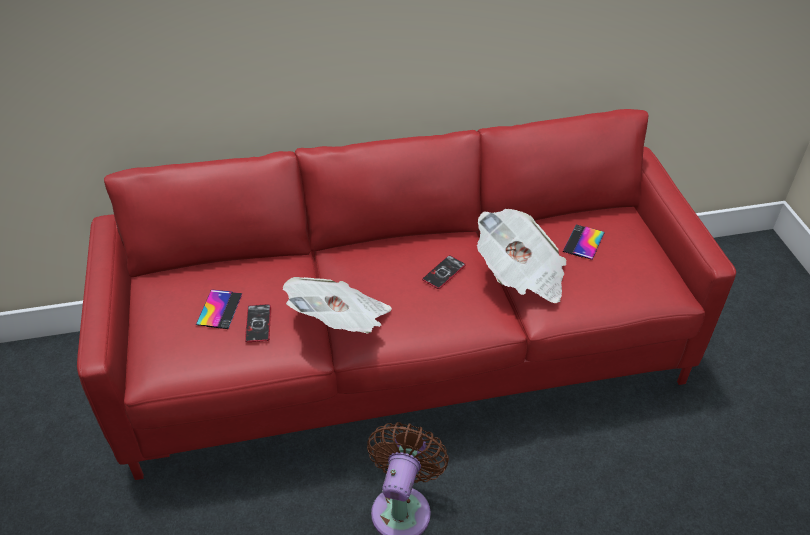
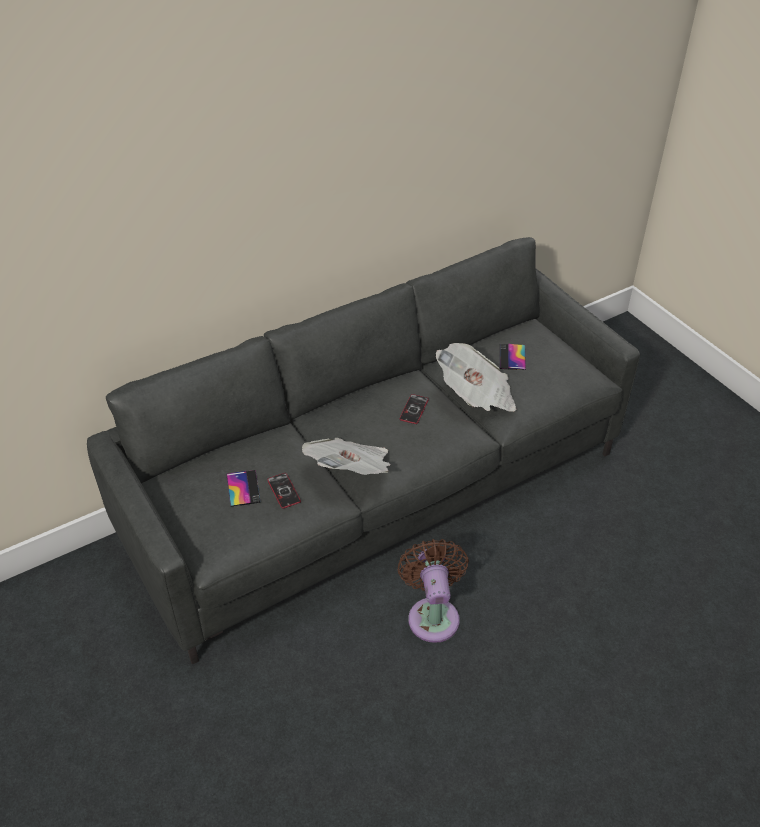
camera: 20 degrees left, 0 degrees up
(405, 361) = (379, 498): red sofa -> grey sofa

